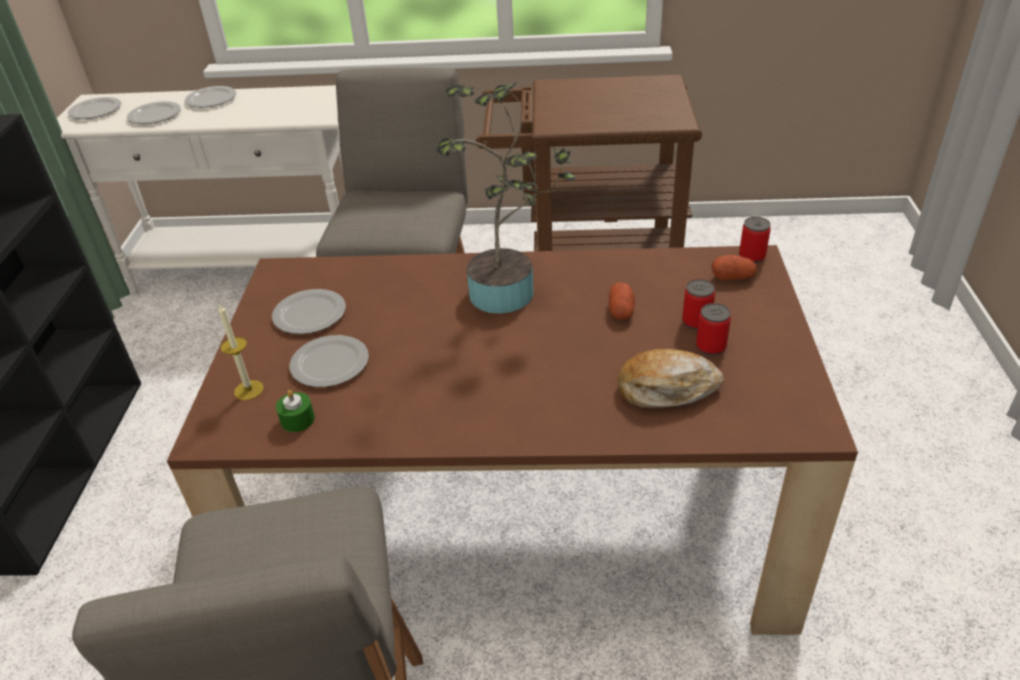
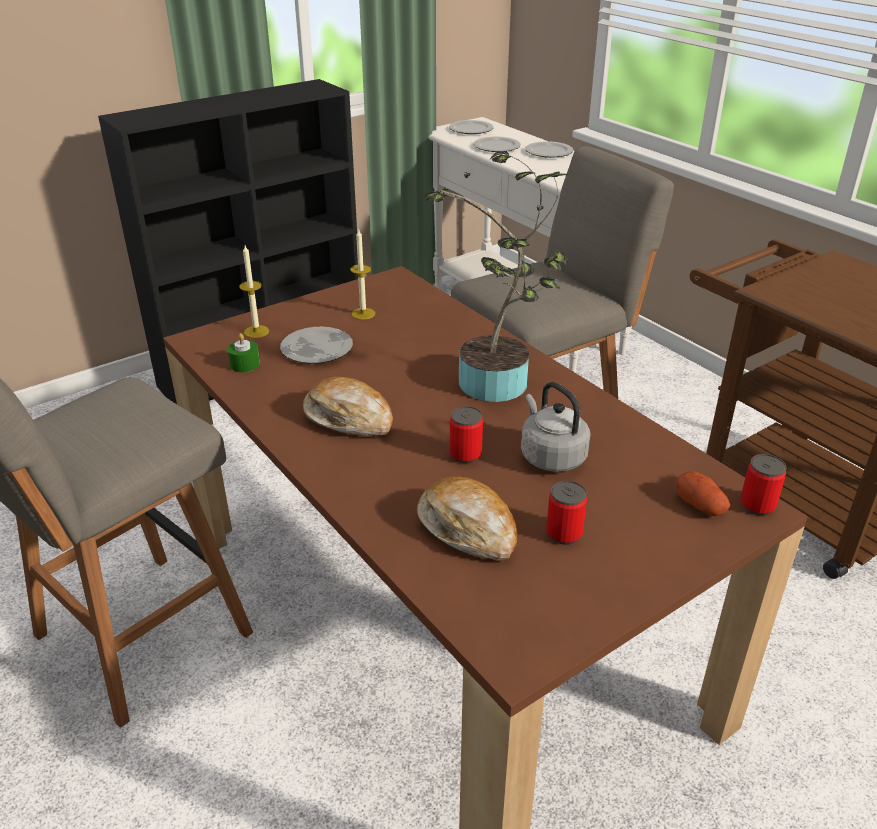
camera: 50 degrees right, 5 degrees down
(310, 313) = (363, 314): plate -> candle
(462, 389) = (349, 418): none -> bread
(621, 311) = (550, 456): potato -> grey kettle
(696, 322) = (592, 509): can -> can (465, 454)

